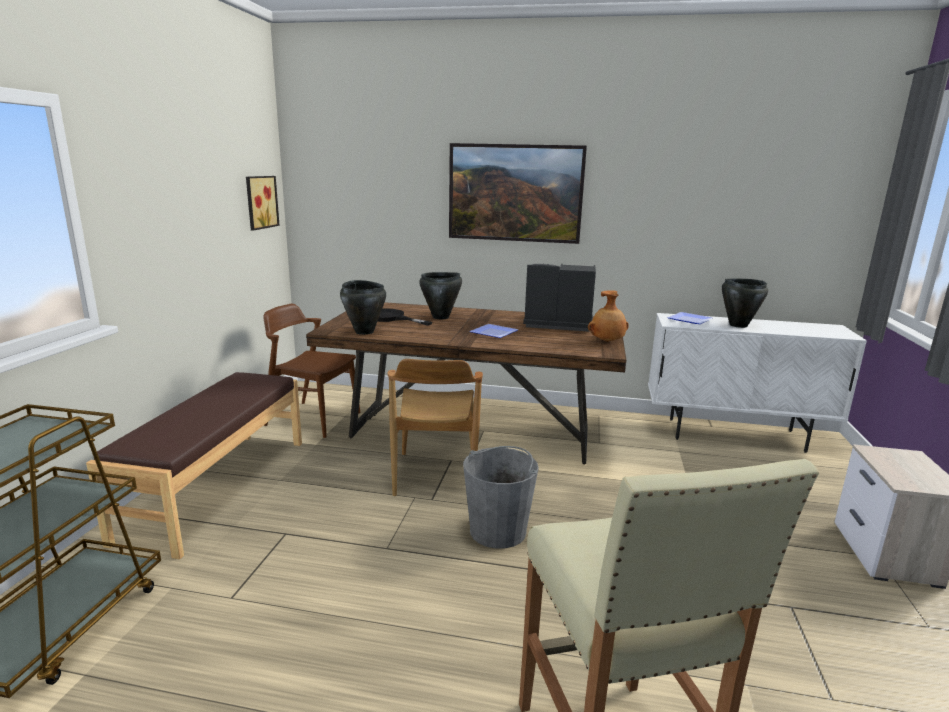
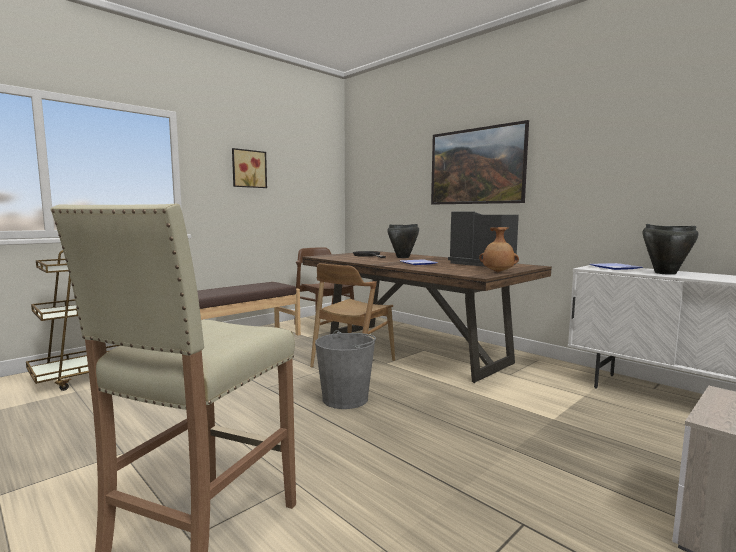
camera: 35 degrees right, 10 degrees down
(260, 202) = (320, 184): picture -> picture (248, 169)
(364, 332) = (336, 258): black cooking pot -> none

